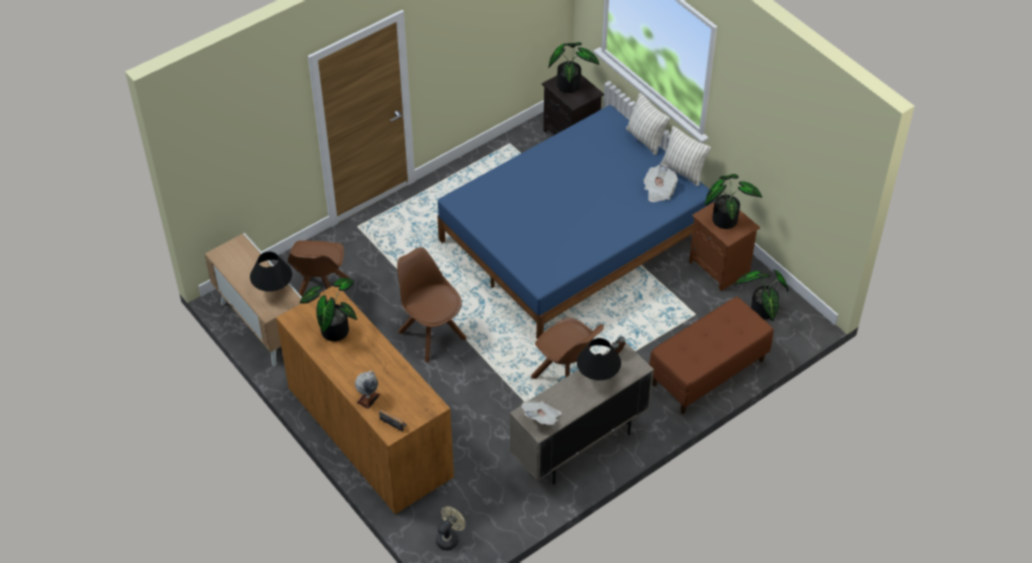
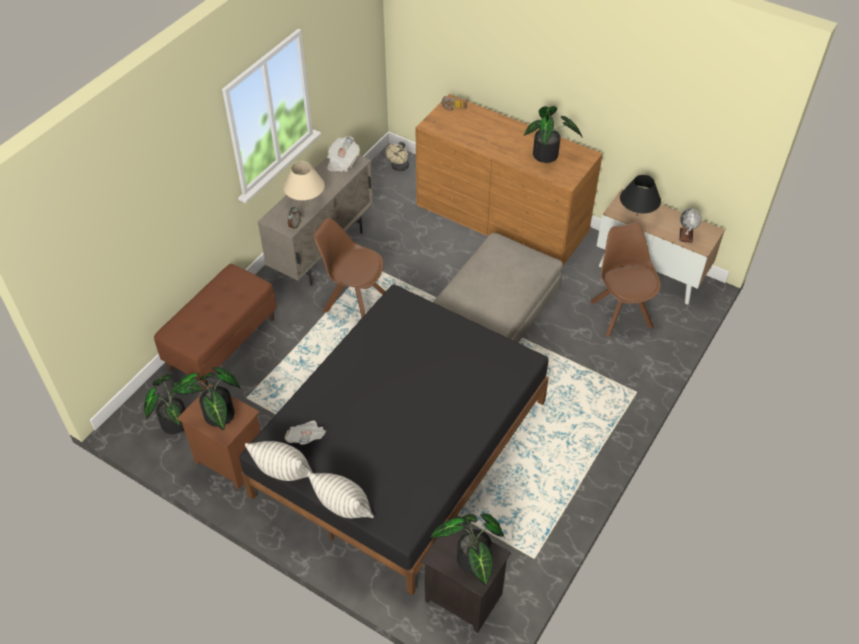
camera: 160 degrees right, 0 degrees up
(368, 398) = (484, 117): globe -> globe (686, 235)
(431, 334) = (497, 306): brown chair -> beige ottoman
(575, 239) = (401, 447): blue bed -> black bed
(597, 377) = (306, 203): black table lamp -> beige table lamp

